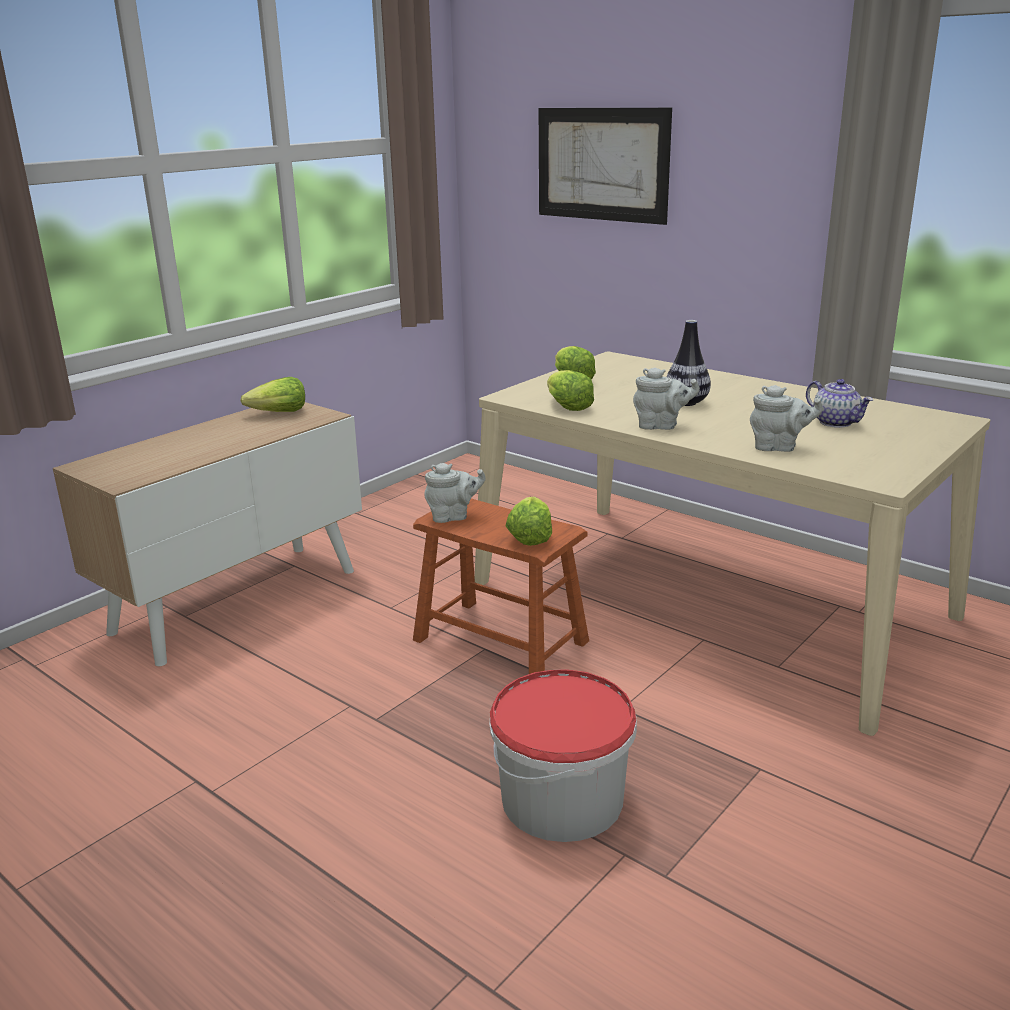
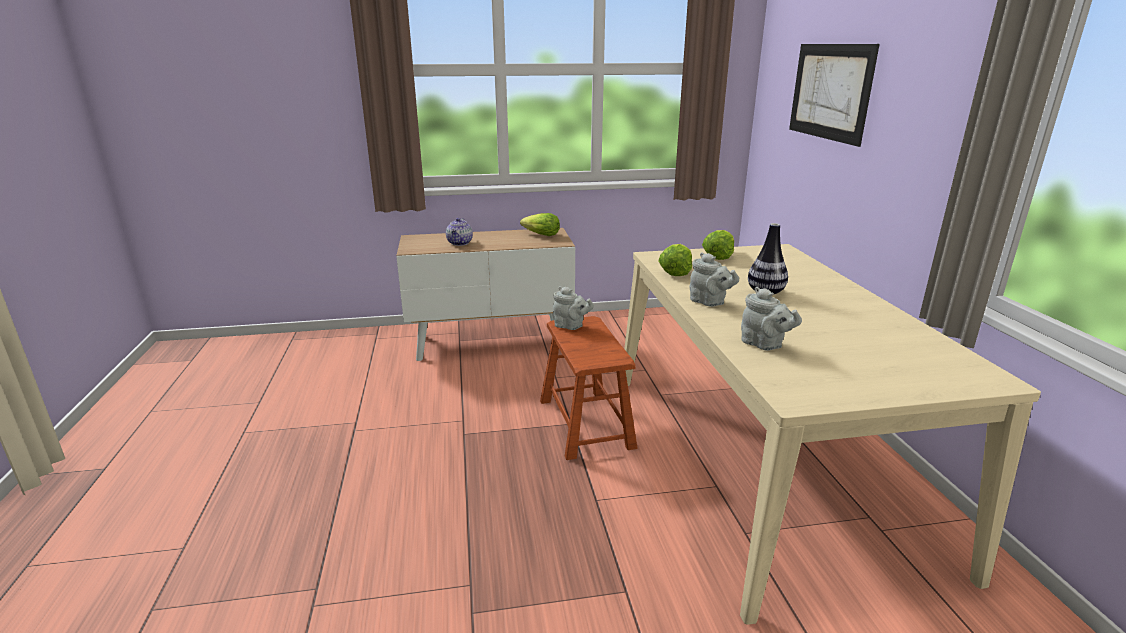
camera: 40 degrees right, 0 degrees up
(530, 536) = (591, 354): lettuce -> none
(562, 798) = (486, 531): bucket -> none
(836, 422) = (860, 343): teapot -> teapot (460, 243)

